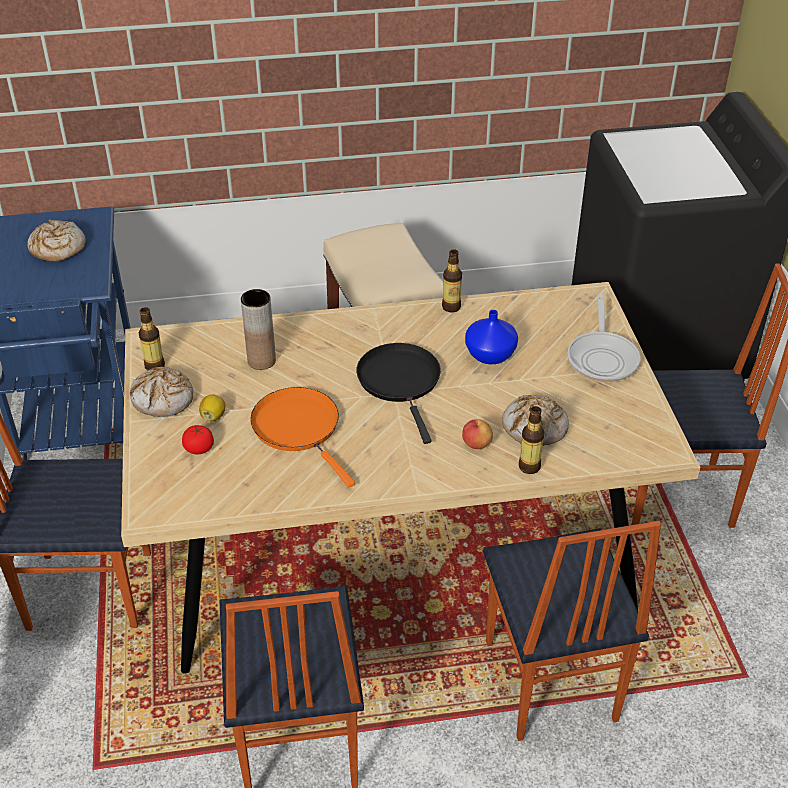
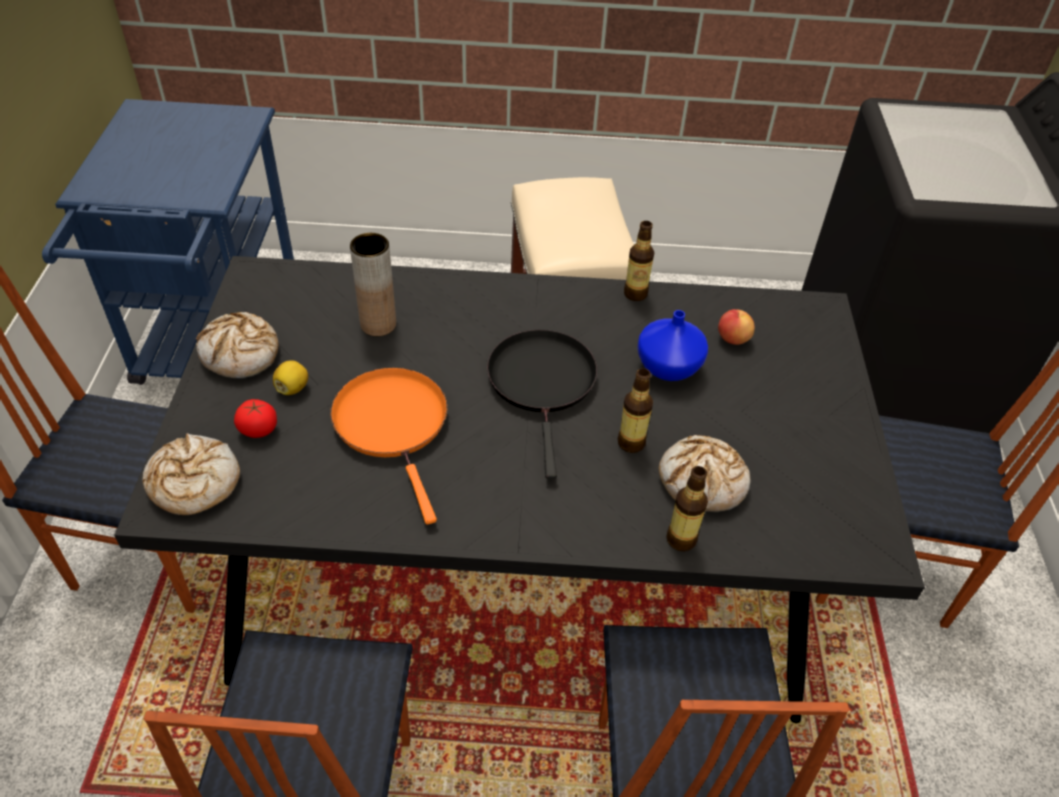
camera: 10 degrees right, 5 degrees up
(57, 248) = (190, 146): bread -> bread (193, 483)
(154, 366) = (247, 309): bottle -> bottle (631, 443)
(395, 540) = (523, 560): beige dining table -> black dining table
(476, 444) = (617, 491): apple -> apple (732, 339)
(602, 357) = (817, 396): frying pan -> none

